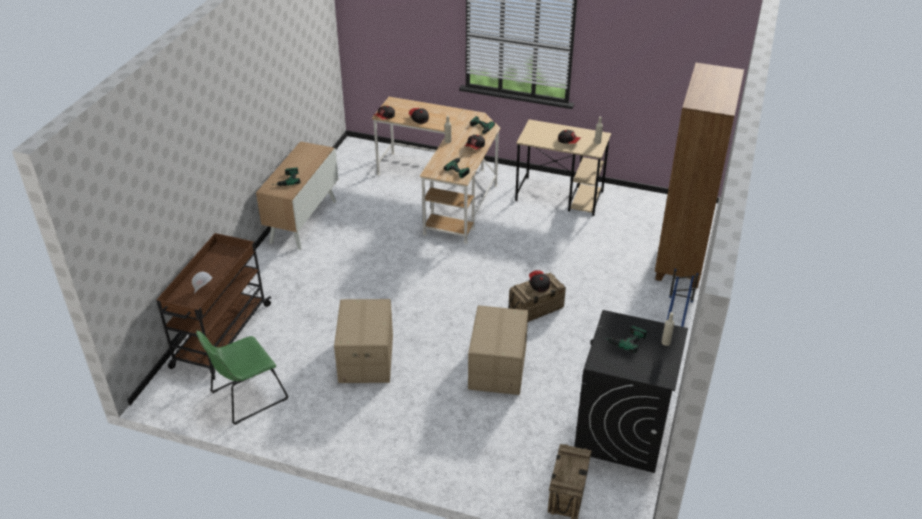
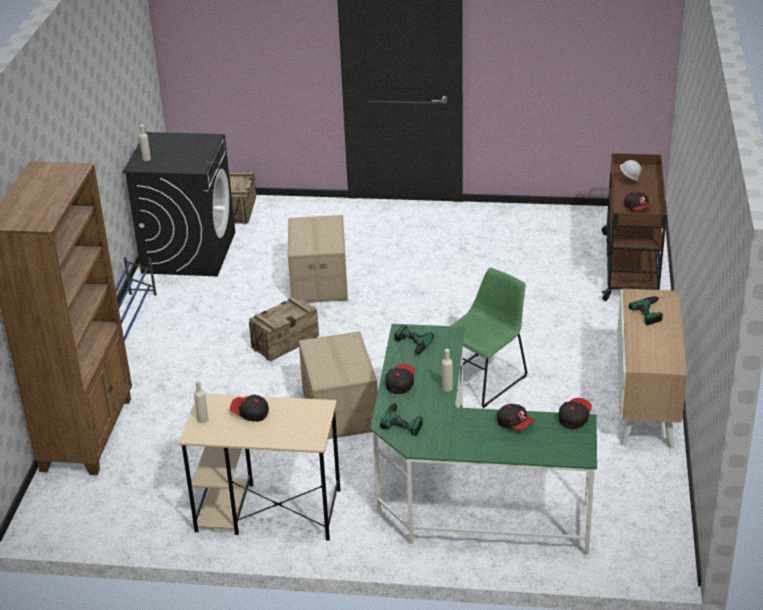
camera: 170 degrees right, 5 degrees down
(246, 397) = (560, 226): green chair -> green chair (484, 377)
(365, 358) = (462, 270): cardboard box -> cardboard box (341, 410)
(445, 190) = (460, 492): beige desk -> green desk
(539, 284) = (281, 315): cap -> cap (637, 208)
(623, 339) = (186, 156): power drill -> none

